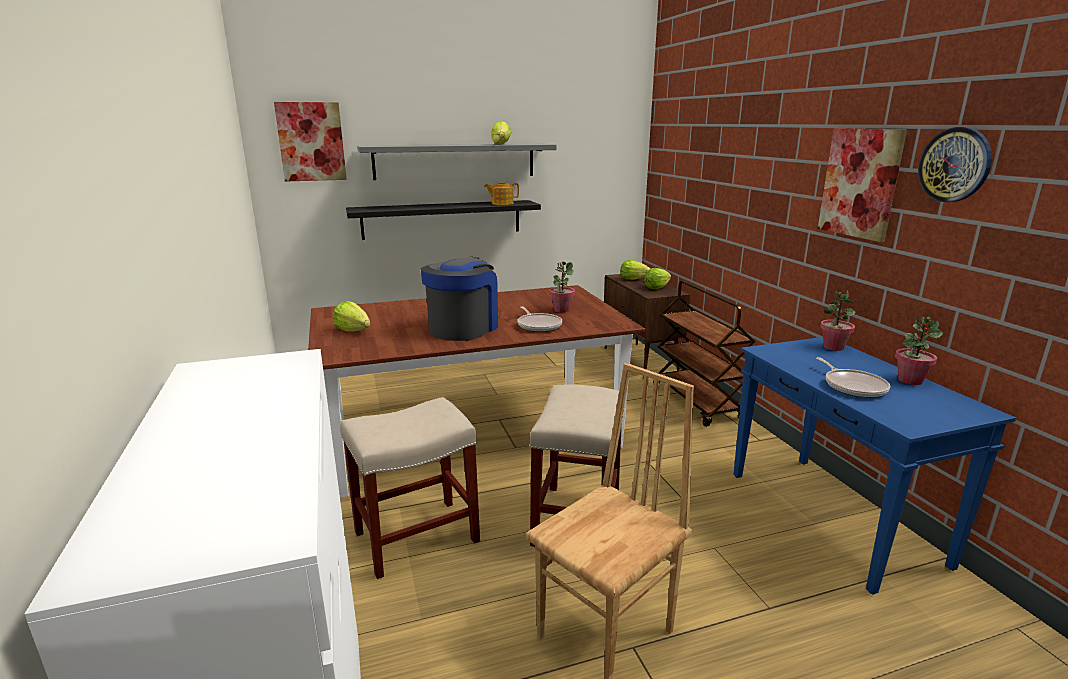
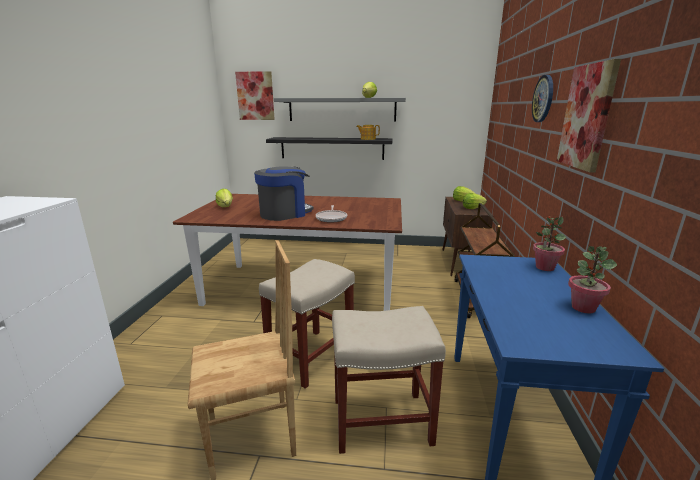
camera: 25 degrees right, 0 degrees up
(415, 538) = (210, 339): beige stool -> beige stool (380, 421)
(561, 310) = (362, 211): potted plant -> none
(853, 386) = (514, 301): frying pan -> none
(955, 165) = (650, 89): wall clock -> wall clock (543, 98)

